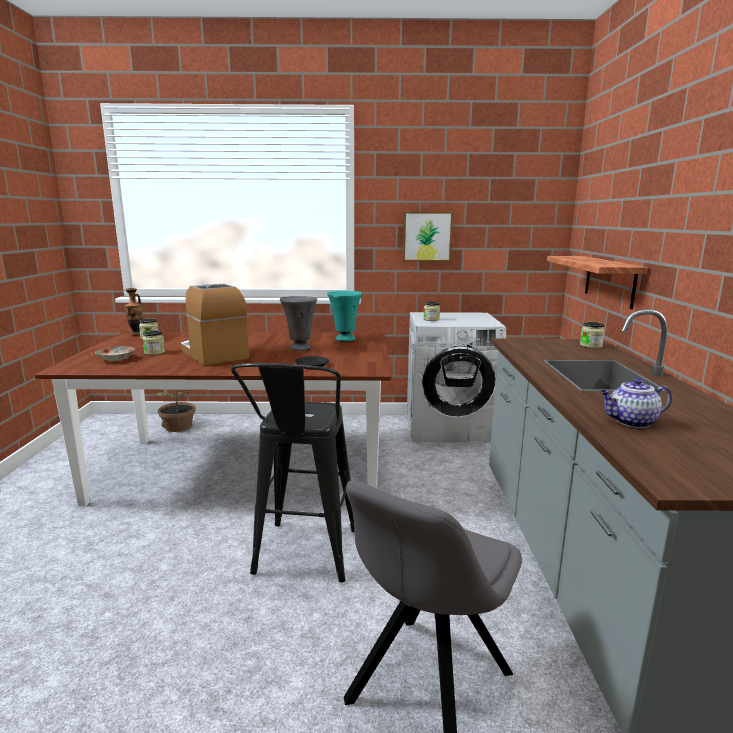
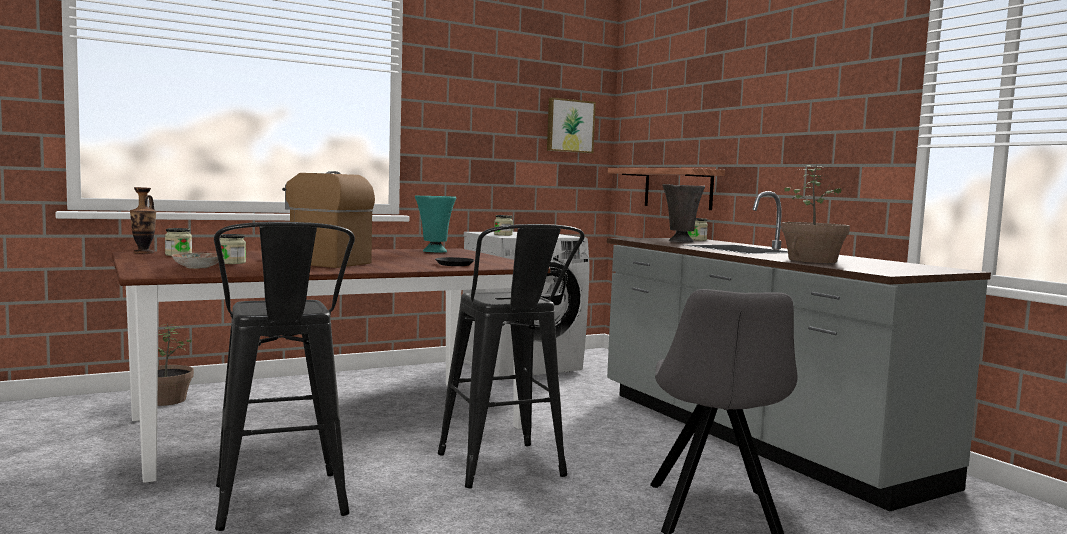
camera: 30 degrees left, 10 degrees down
(115, 556) = (280, 507): none -> black stool
(299, 348) = (404, 257): grey vase -> grey vase (680, 241)
(427, 236) = (479, 144): picture -> picture (569, 126)
(631, 422) = (812, 260): teapot -> potted plant

